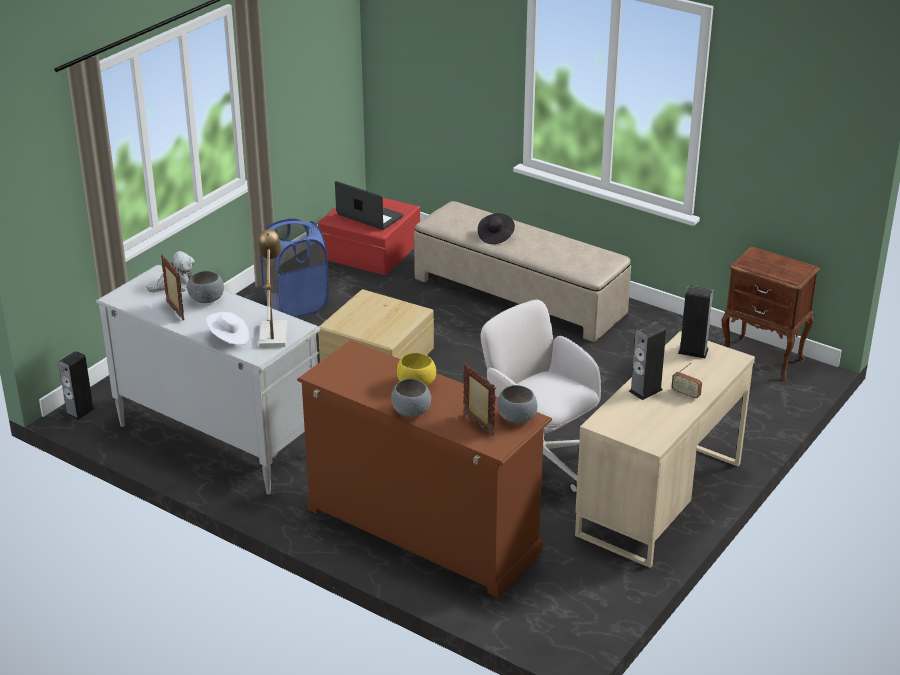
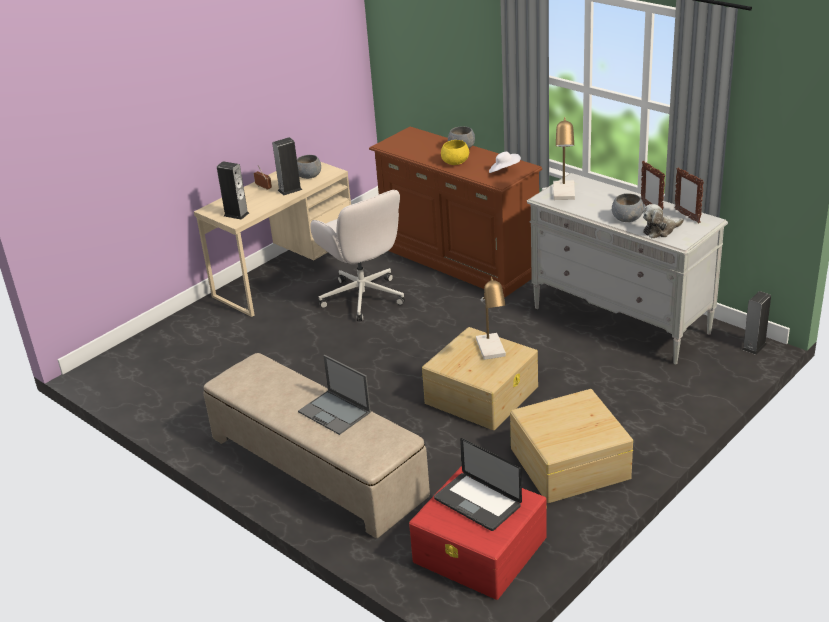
camera: 170 degrees left, 0 degrees up
(228, 338) = (599, 190): white hat -> white hat (504, 171)
(296, 304) = (568, 463): blue laundry basket -> beige storage box
(363, 323) = (492, 351): none -> table lamp
(478, 425) = (418, 141): picture frame -> picture frame (687, 216)
(495, 236) = (335, 412): black hat -> laptop
(517, 418) = (392, 145): grey bowl -> grey bowl (309, 176)
(763, 359) = (121, 382): brown nightstand -> none

